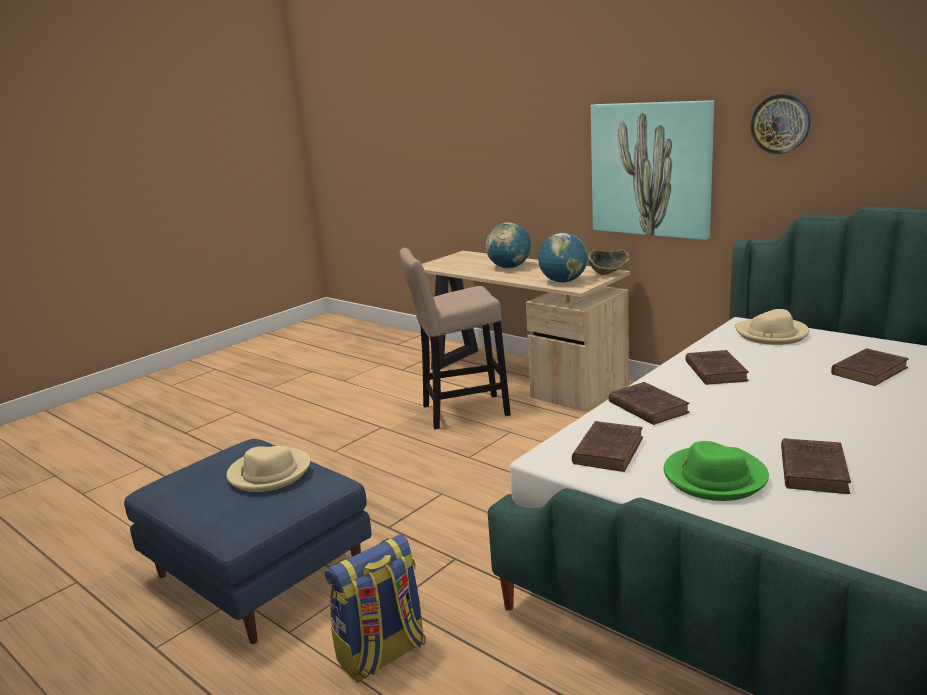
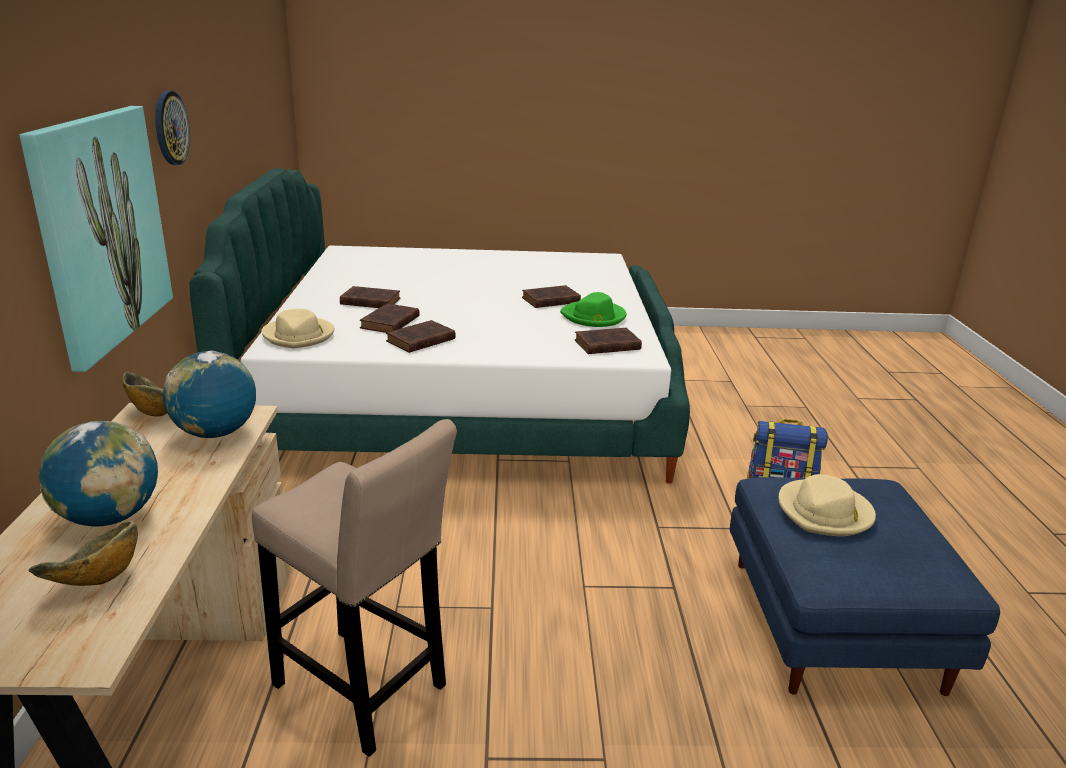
camera: 135 degrees left, 5 degrees up
(468, 266) = (95, 581): none -> bowl
(646, 407) = (523, 348): brown book -> brown book (389, 323)

